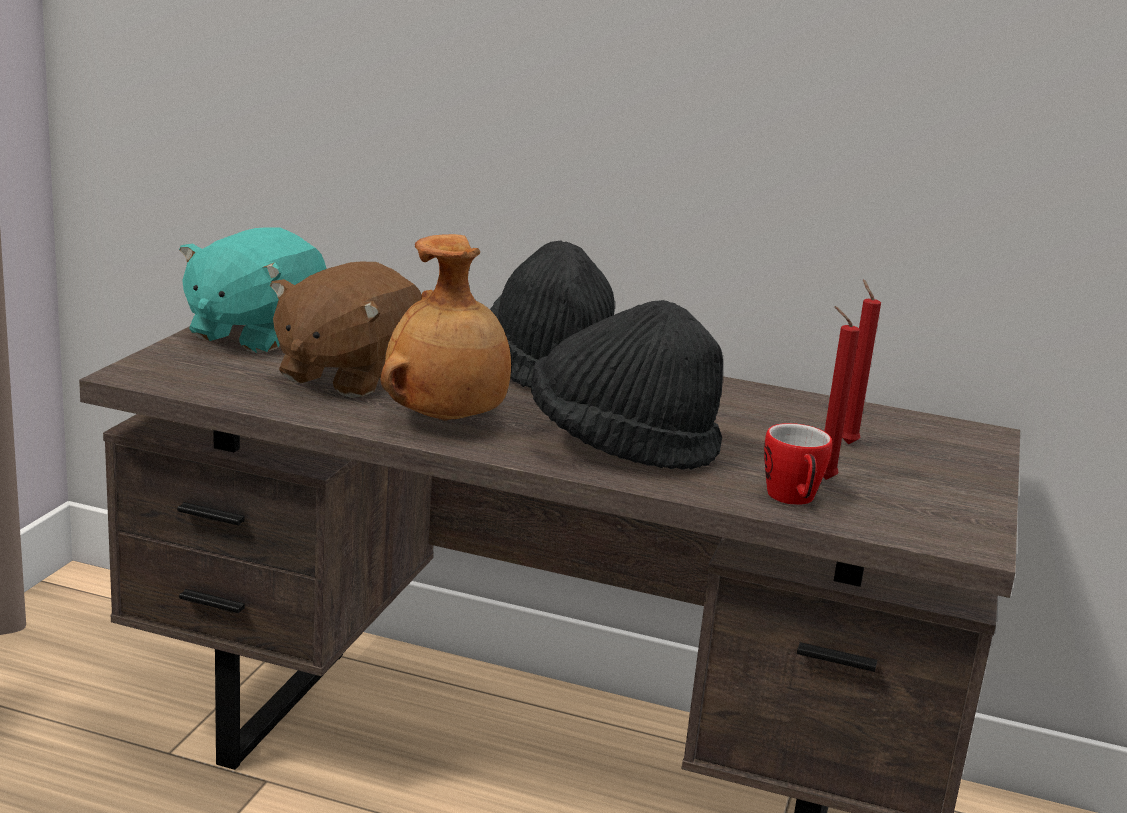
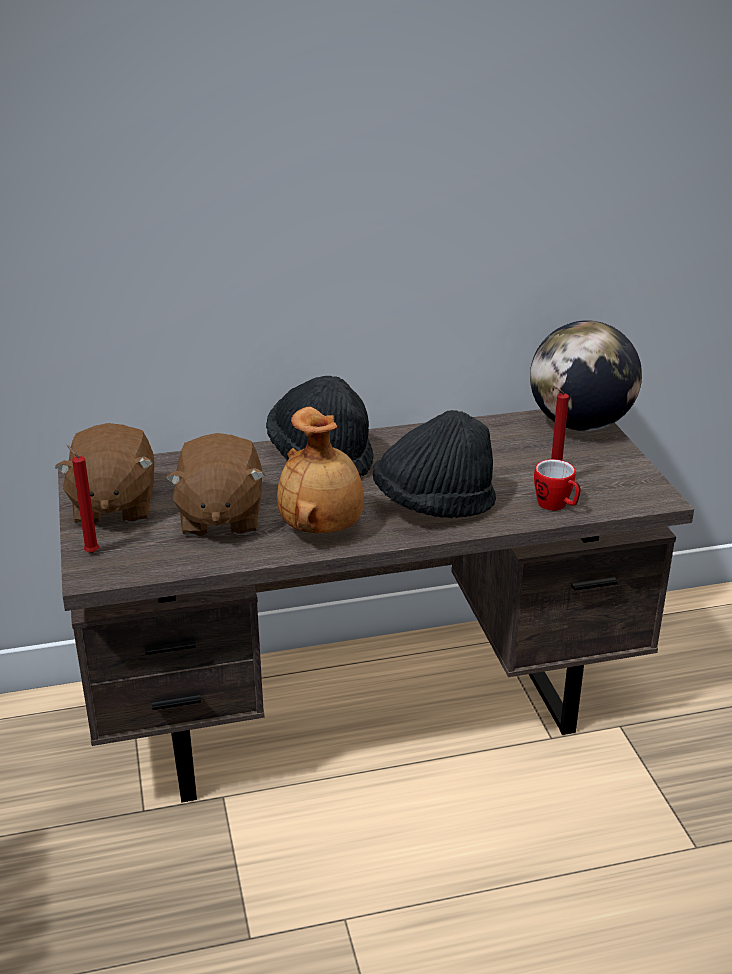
camera: 30 degrees left, 10 degrees up
(254, 334) = (113, 506): turquoise plush toy -> brown plush toy
(846, 443) = (533, 450): red candle -> red candle (90, 552)
(959, 440) = (579, 424): none -> globe

